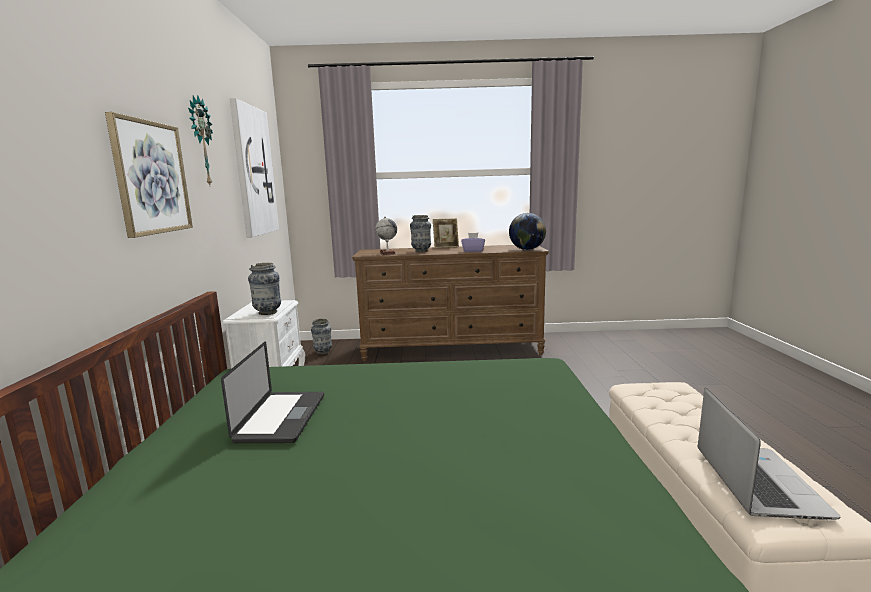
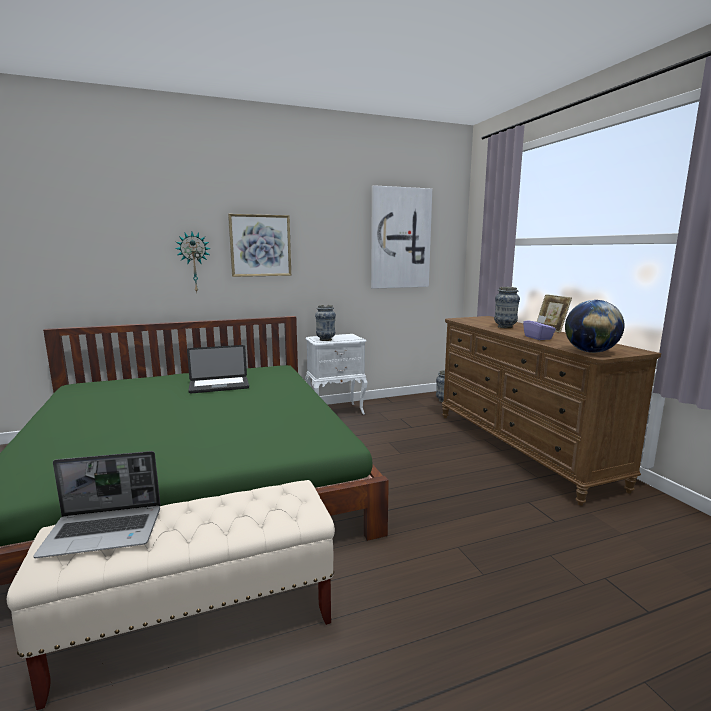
camera: 70 degrees right, 0 degrees up
(200, 142) = (320, 221): wall clock -> wall clock (194, 262)
(387, 253) = (477, 322): globe -> none

